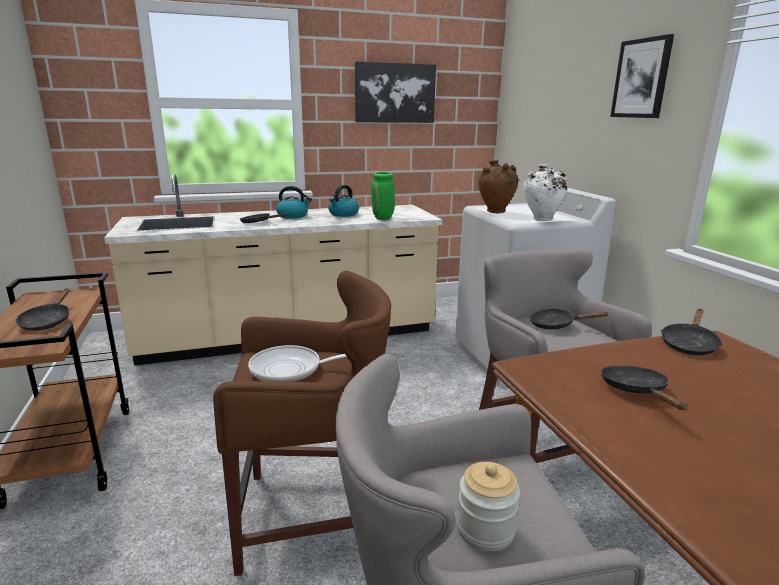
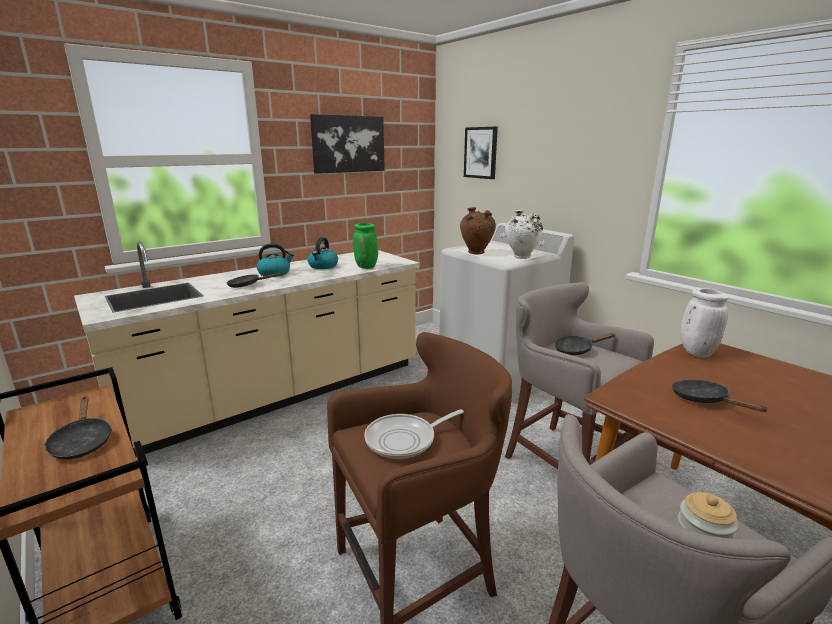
camera: 20 degrees left, 0 degrees up
(641, 78) = (587, 135): picture -> picture (481, 152)
(689, 344) = (695, 352): black frying pan -> white vase

